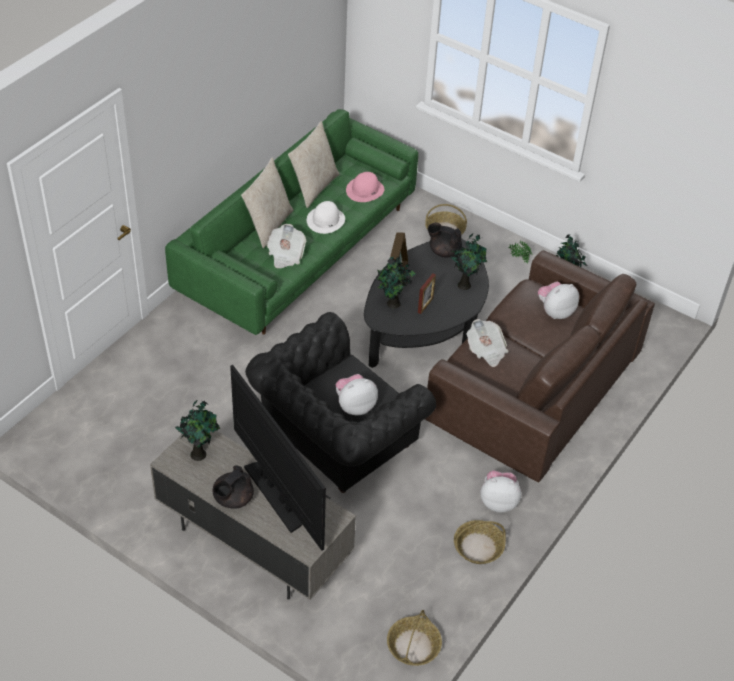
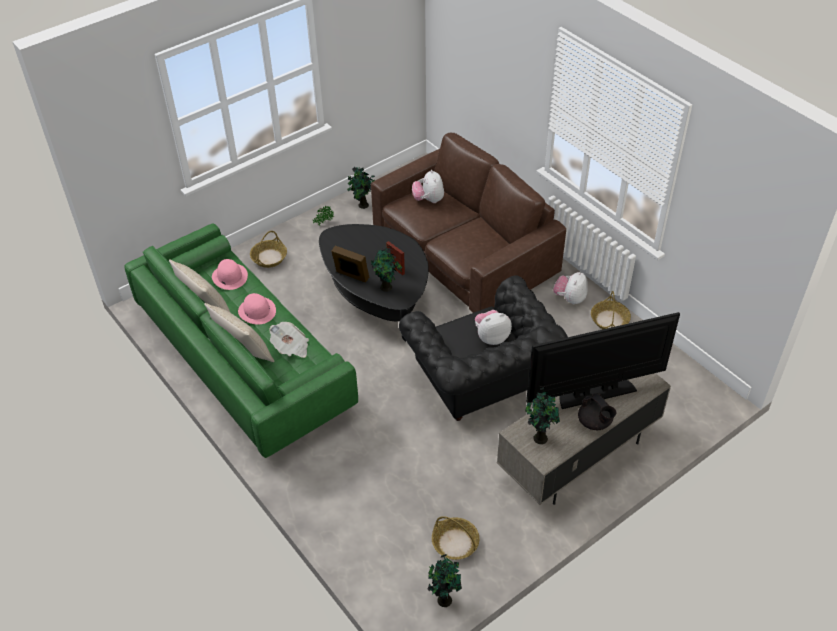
camera: 70 degrees left, 0 degrees up
(325, 220) = (257, 311): white hat -> pink hat
(355, 406) = (491, 337): plush toy -> plush toy turned 75 degrees clockwise
(413, 646) = (691, 377): basket -> basket (455, 543)
(444, 251) = (336, 243): black teapot -> none
(465, 284) = (381, 240): potted plant -> potted plant (443, 599)
(486, 351) = (459, 246): newspaper -> none

